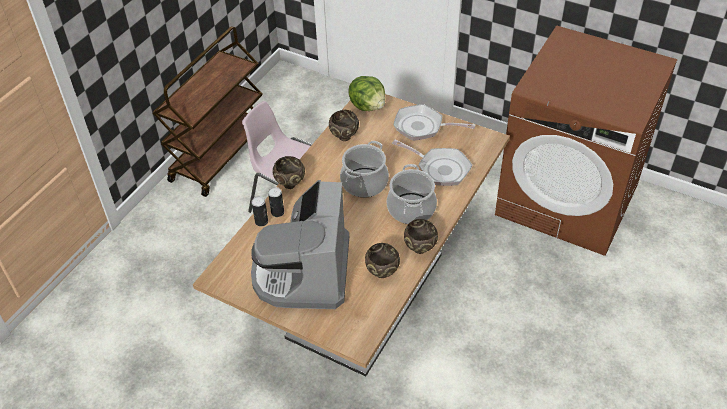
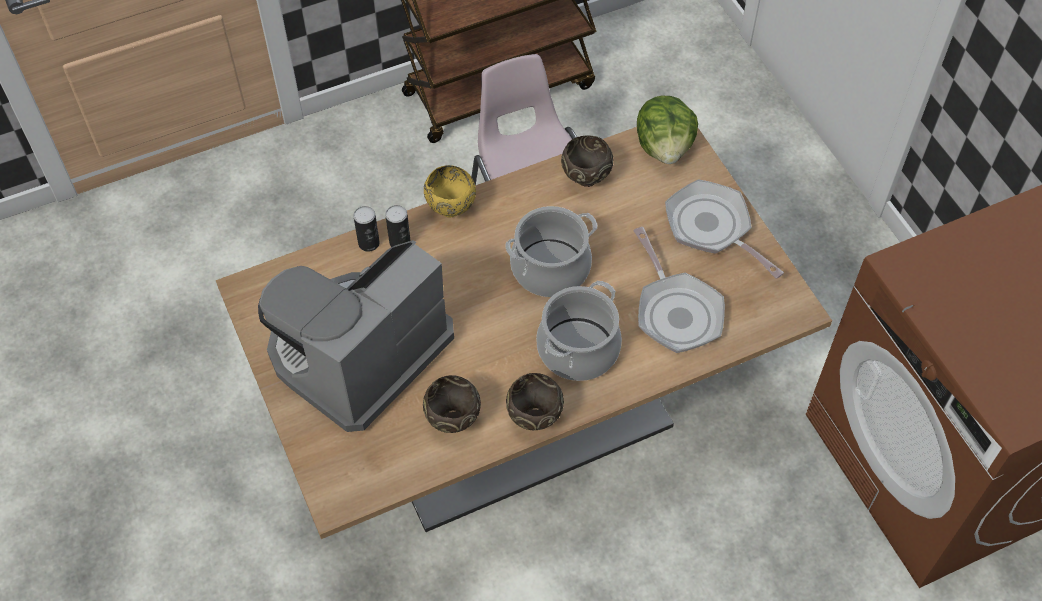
camera: 35 degrees right, 10 degrees up
(290, 184) = (452, 210): brown bowl -> yellow bowl

